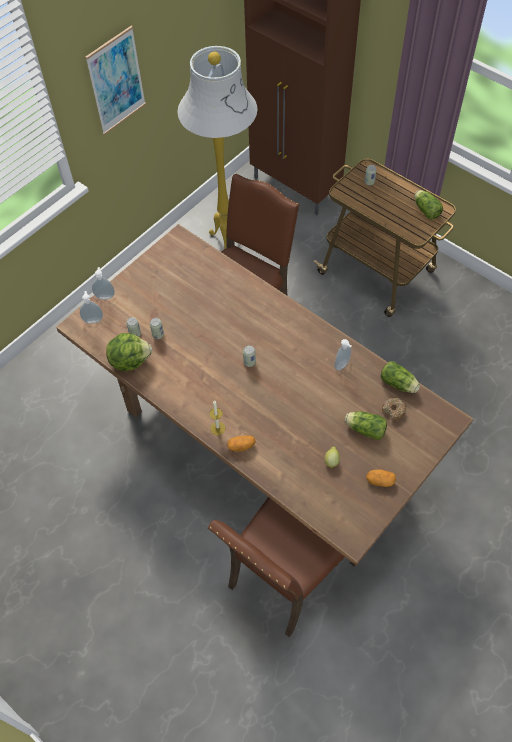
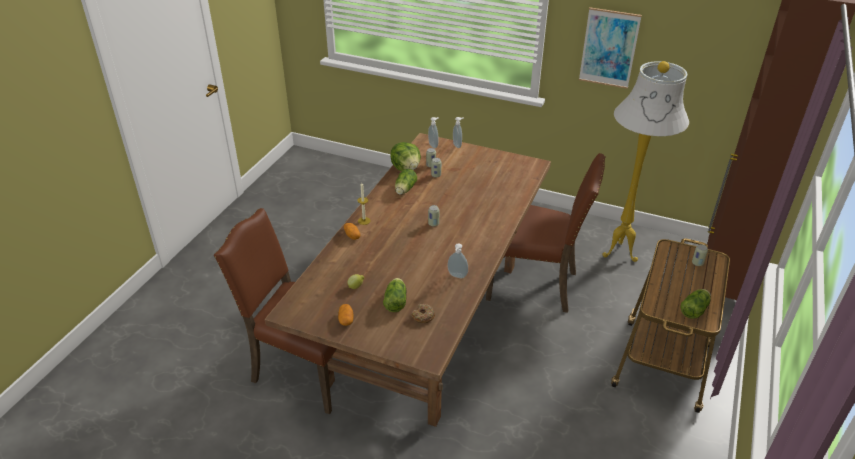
camera: 70 degrees right, 20 degrees down
(399, 384) = (454, 316): lettuce -> lettuce (404, 190)

